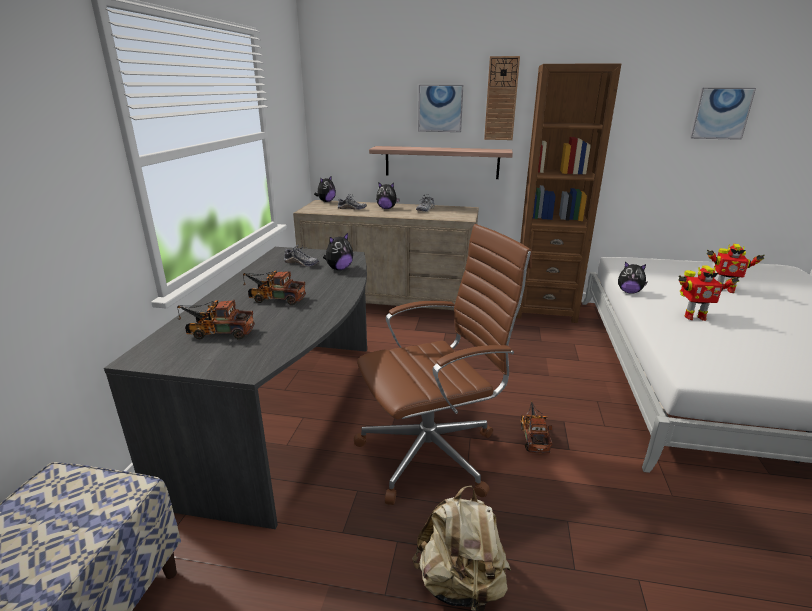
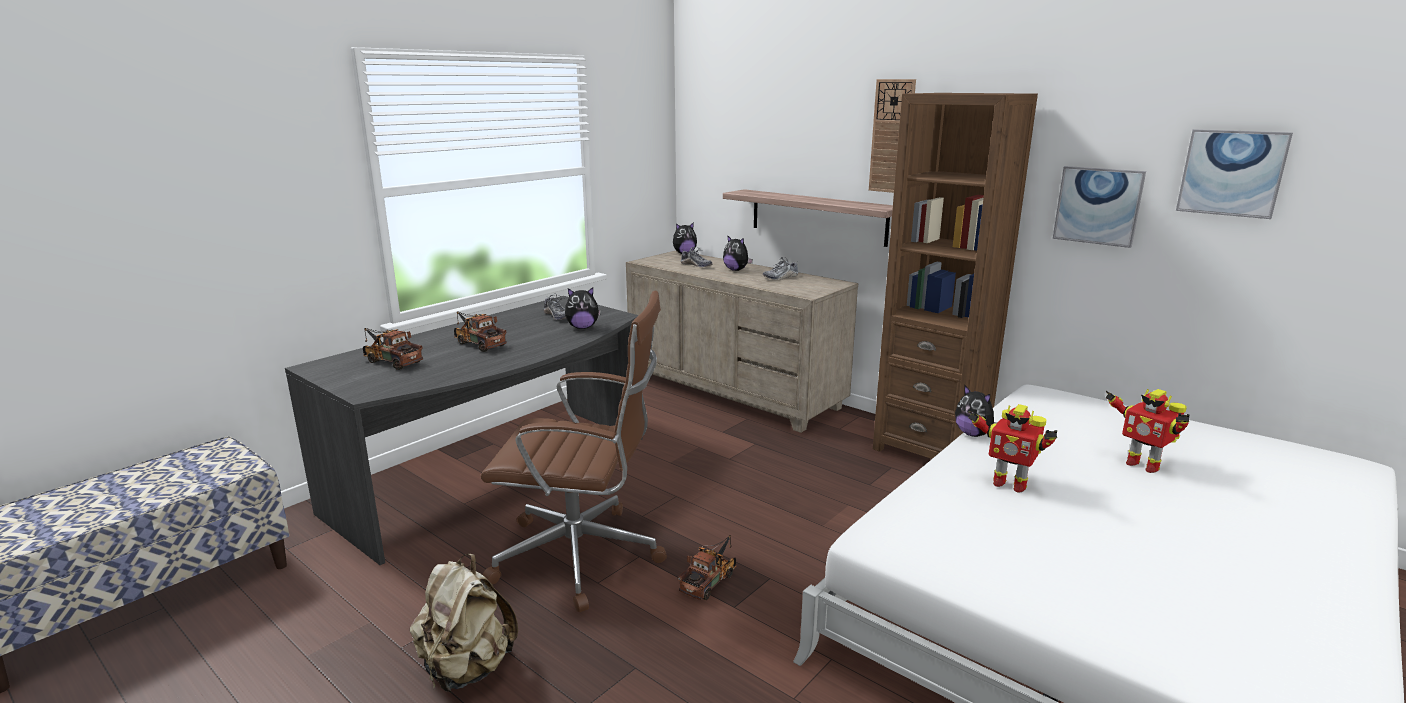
camera: 30 degrees right, 5 degrees down
(440, 108) = (817, 146): picture -> picture (1098, 206)

